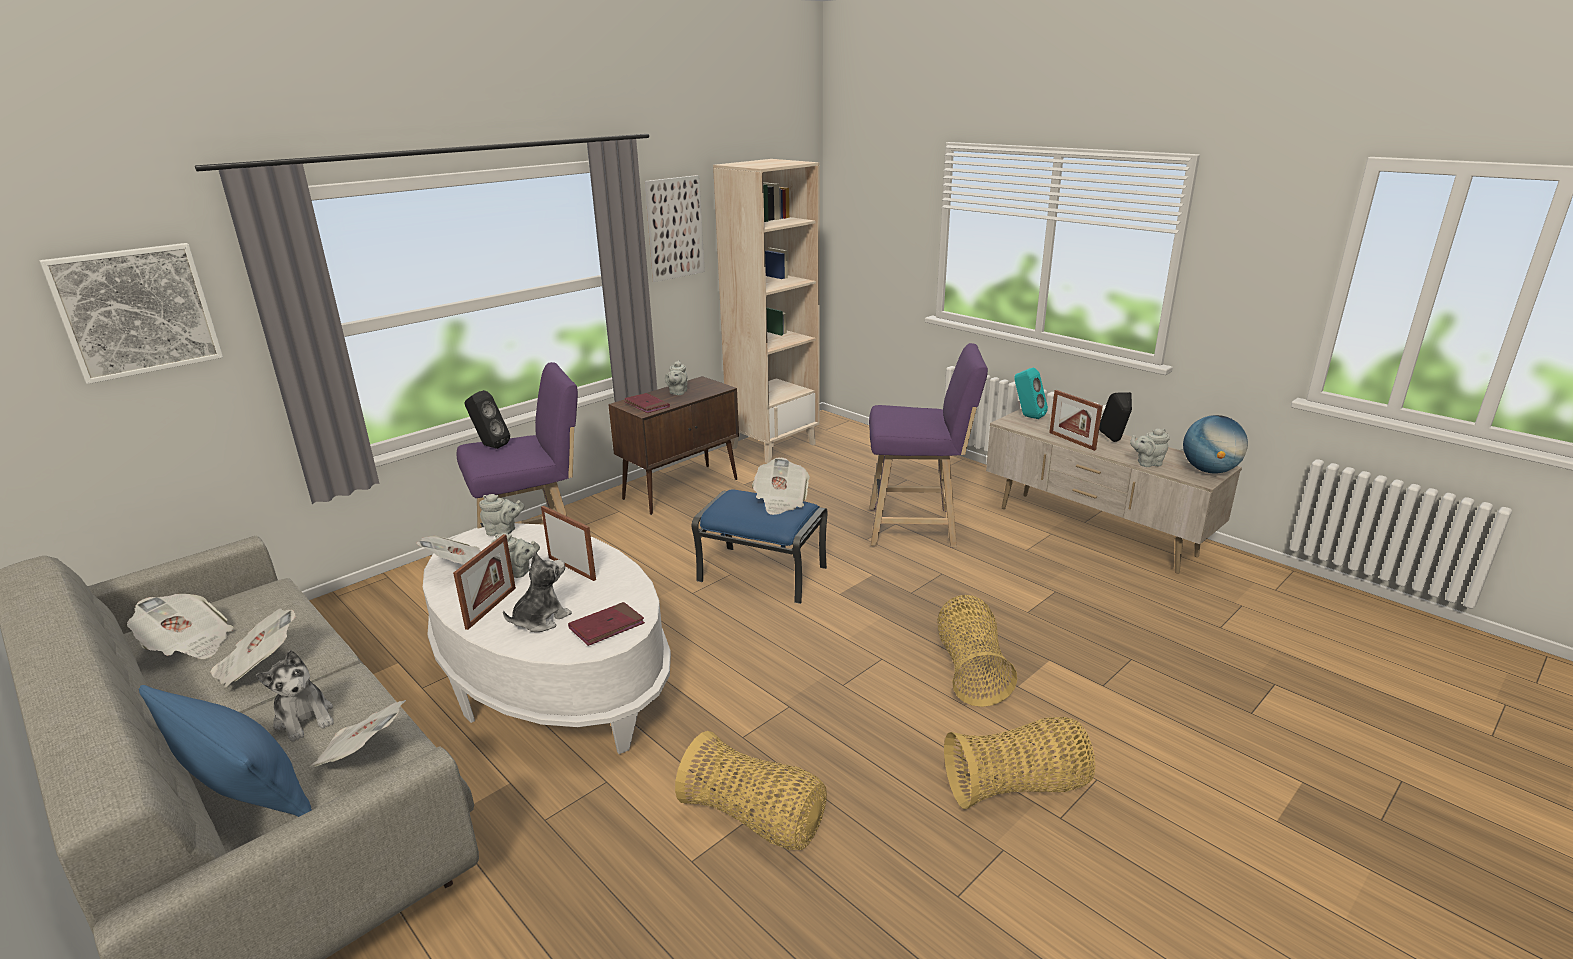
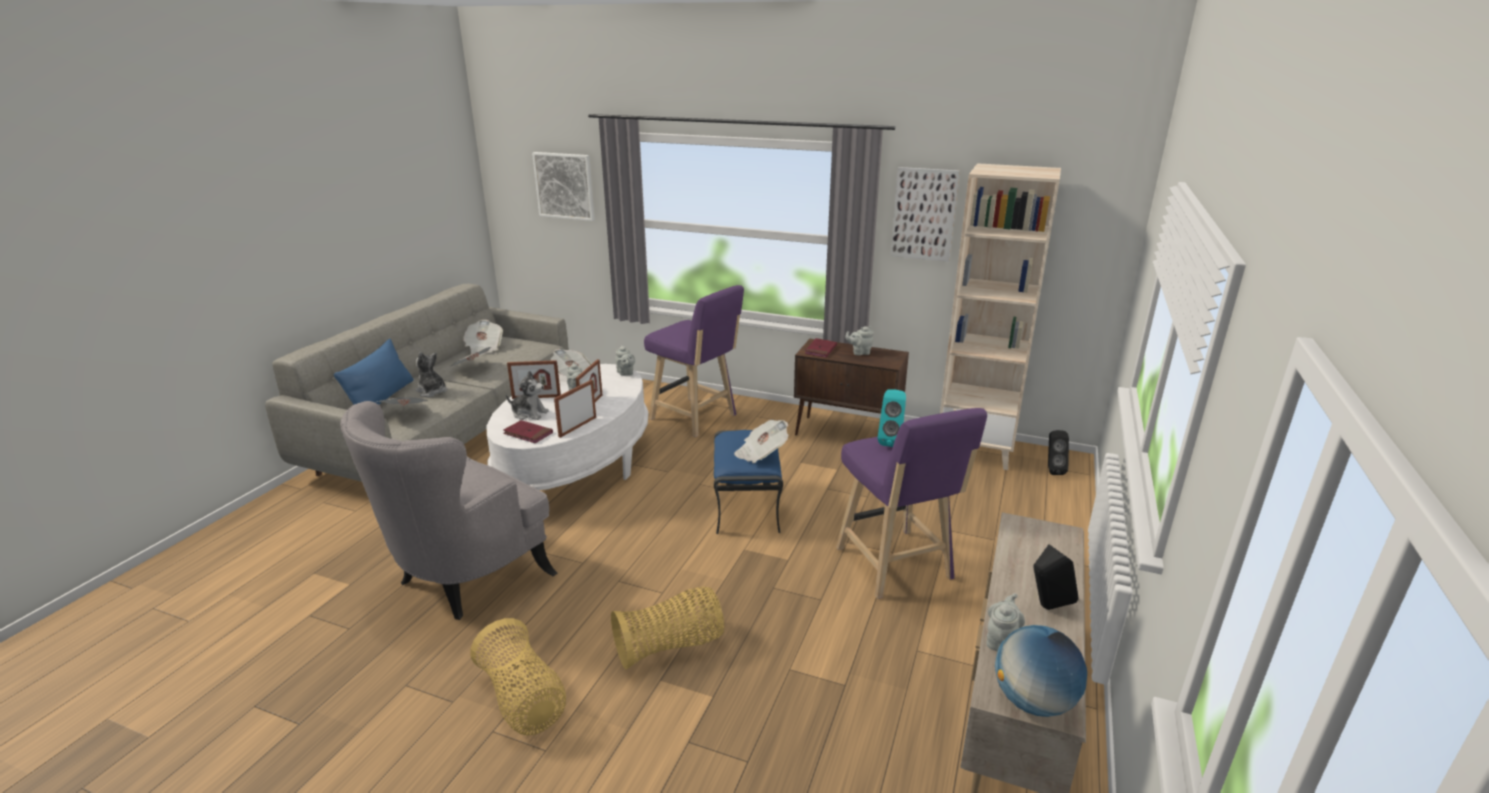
camera: 65 degrees right, 0 degrees up
(305, 718) = (432, 392): plush toy -> plush toy turned 105 degrees clockwise
(489, 446) = (687, 325): black speaker -> black speaker (1052, 470)
(755, 819) = (464, 579): basket -> grey armchair
(1027, 416) = (1052, 533): turquoise speaker -> turquoise speaker (890, 441)
(1072, 441) = (1010, 574): picture frame -> picture frame (577, 427)
(1147, 463) = (1001, 641): grey teapot -> grey teapot turned 60 degrees clockwise

